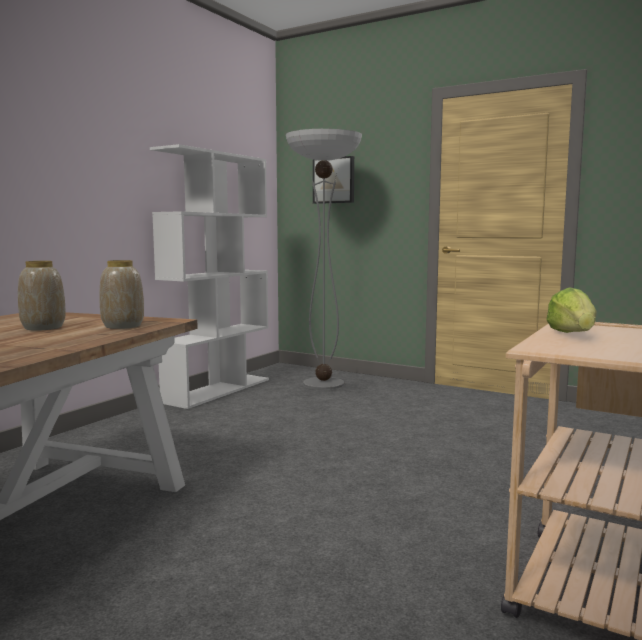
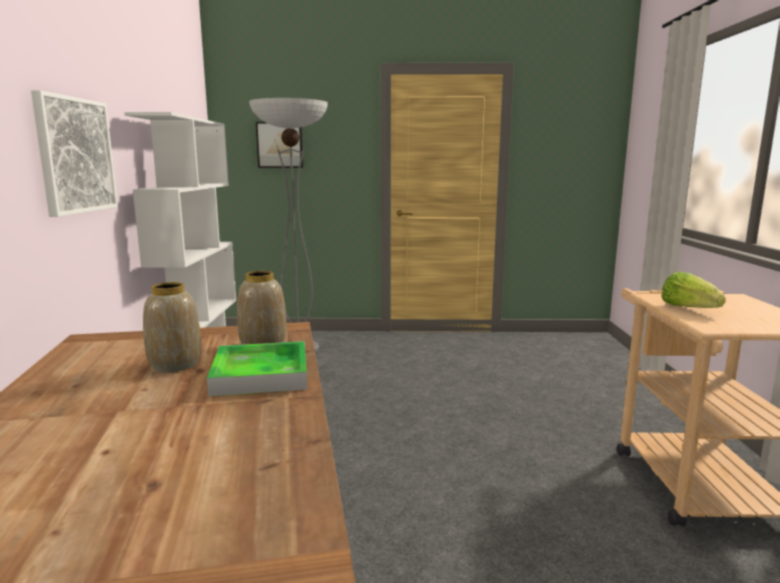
camera: 30 degrees left, 5 degrees up
(75, 337) = (261, 374): none -> tray
(90, 180) = (75, 155): none -> picture

